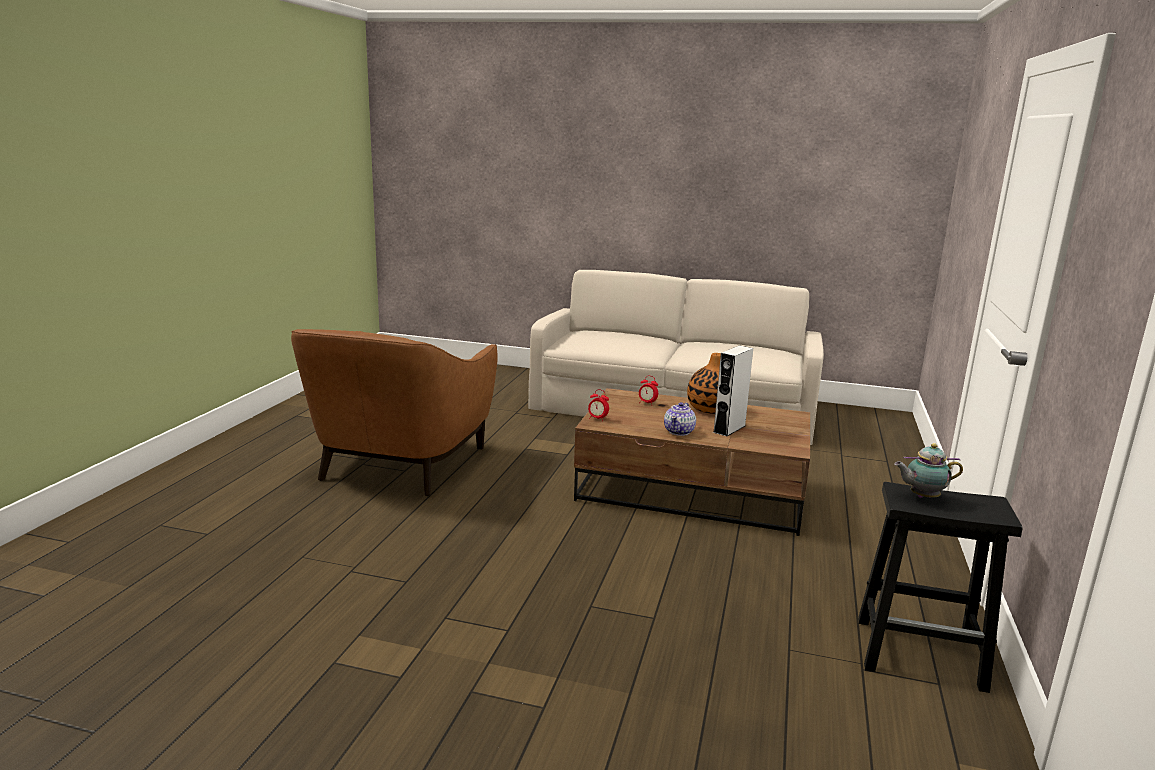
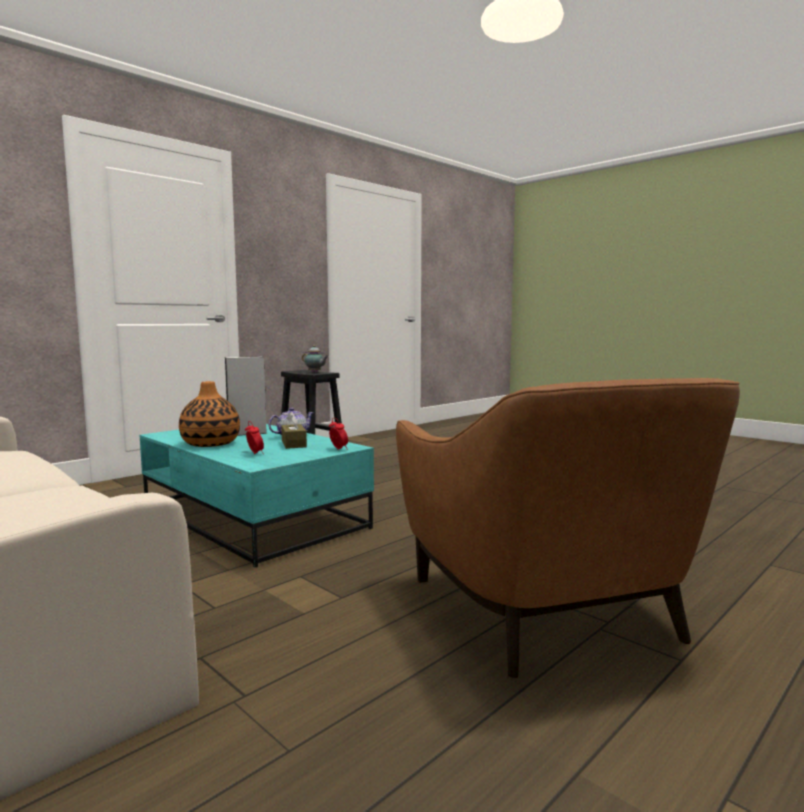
camera: 150 degrees left, 10 degrees down
(400, 464) = (546, 609): brown armchair -> brown armchair turned 120 degrees clockwise
(649, 420) = (293, 444): none -> brown tissue box
(693, 490) = (251, 517): brown coffee table -> turquoise coffee table

